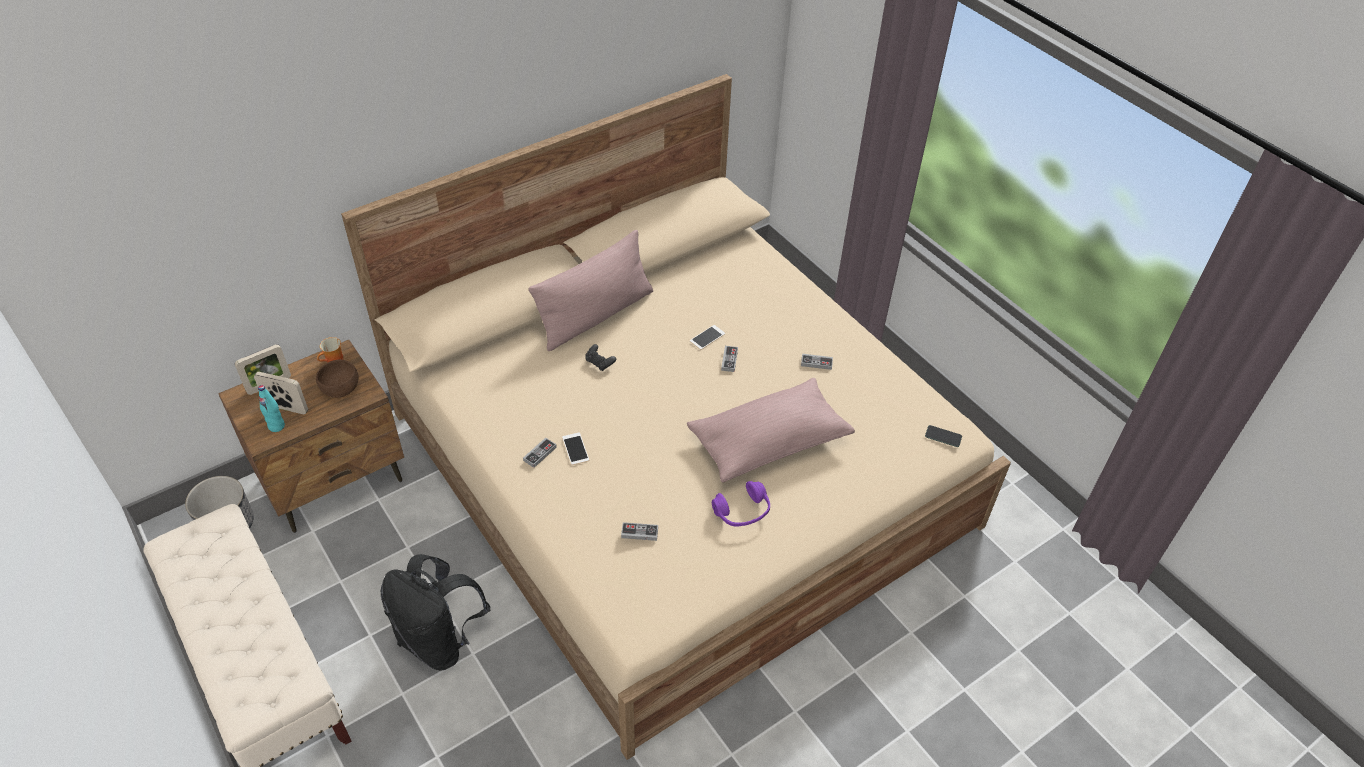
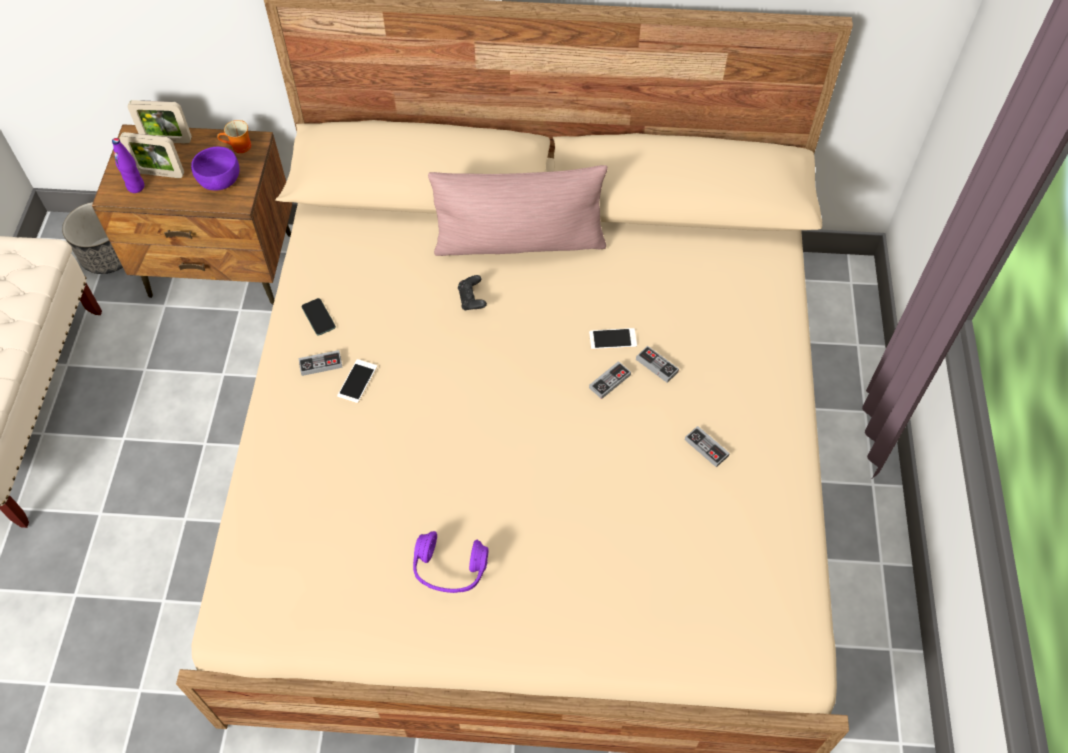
camera: 40 degrees right, 10 degrees up
(276, 426) = (136, 187): turquoise bottle -> purple bottle
(287, 408) = (159, 173): picture frame -> picture frame turned 135 degrees clockwise
(340, 388) = (220, 179): brown bowl -> purple bowl
(440, 640) = (171, 485): black backpack -> none
(639, 533) = (324, 518): game controller -> game controller (657, 365)
(768, 442) = (559, 507): pink pillow -> none
(943, 436) = (769, 642): phone -> phone (318, 317)

